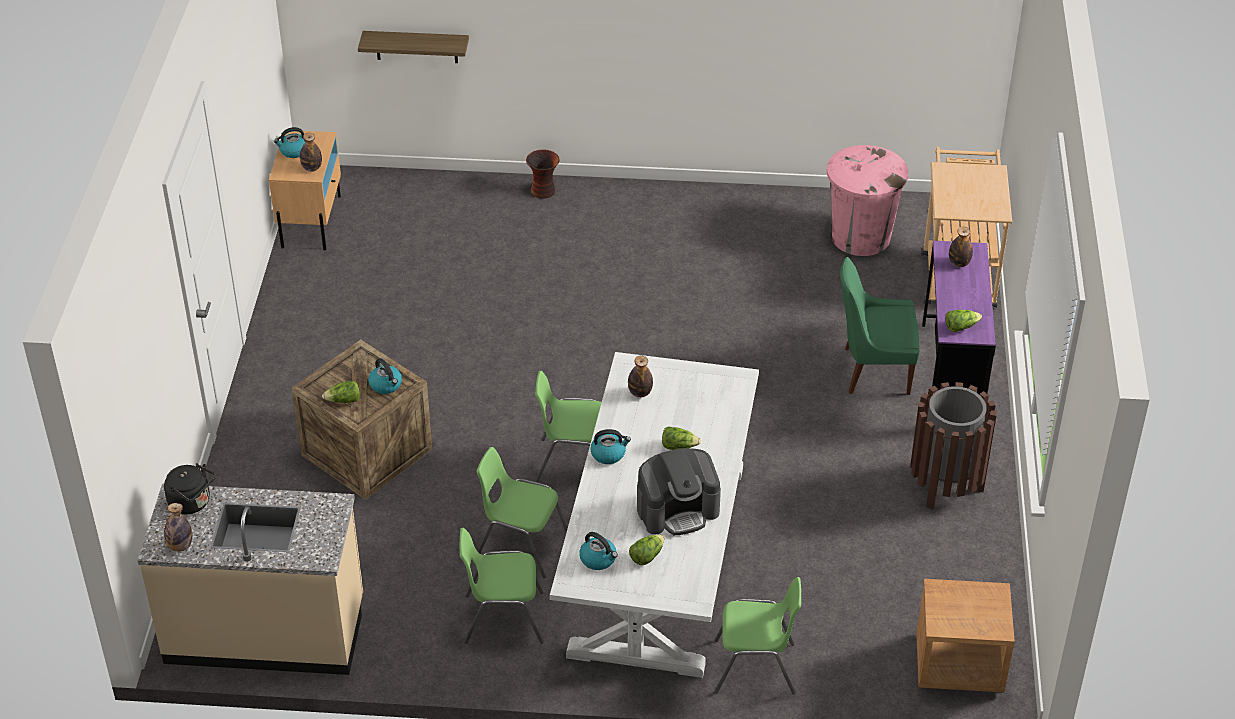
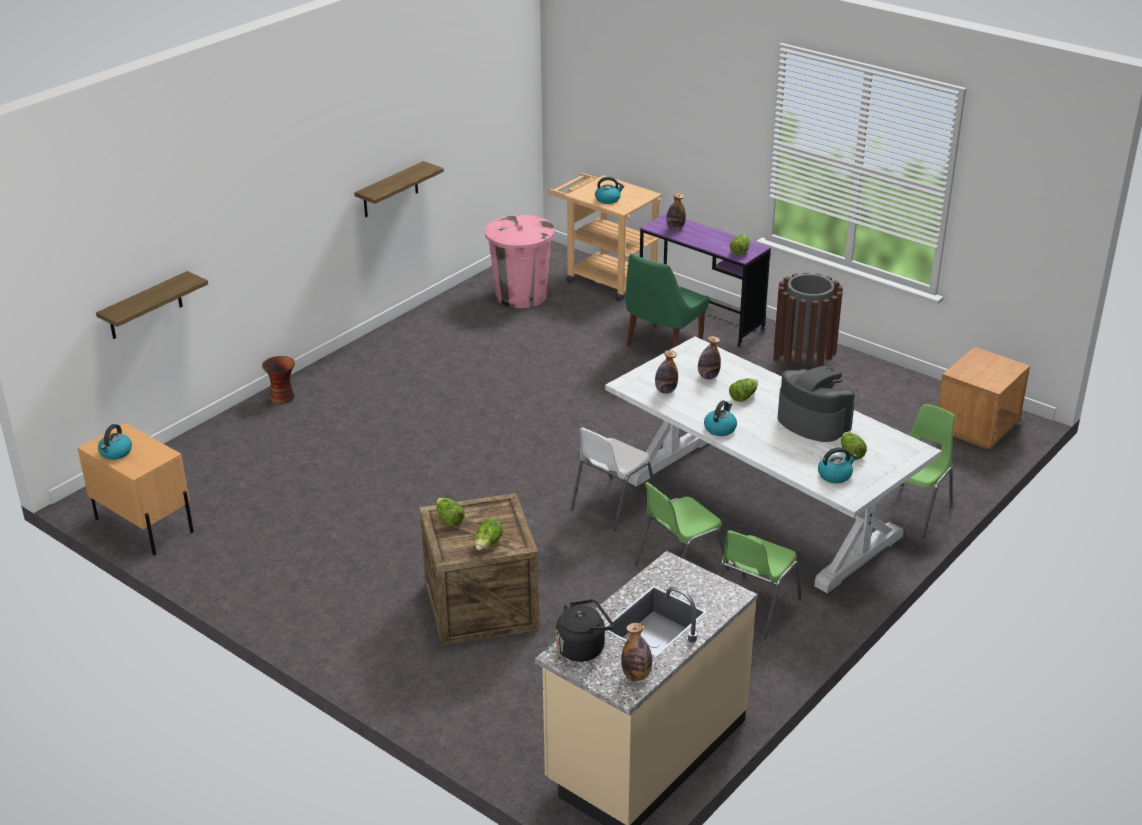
camera: 55 degrees left, 10 degrees down
(312, 168) = (155, 451): bottle -> bottle (708, 376)
(359, 363) = (449, 519): none -> lettuce
(386, 385) = (495, 515): kettle -> kettle (608, 199)
(573, 461) = (612, 505): green chair -> white chair
(678, 510) = (813, 422): coffee machine -> coffee machine turned 60 degrees counterclockwise
(747, 58) = (390, 190): none -> shelf

